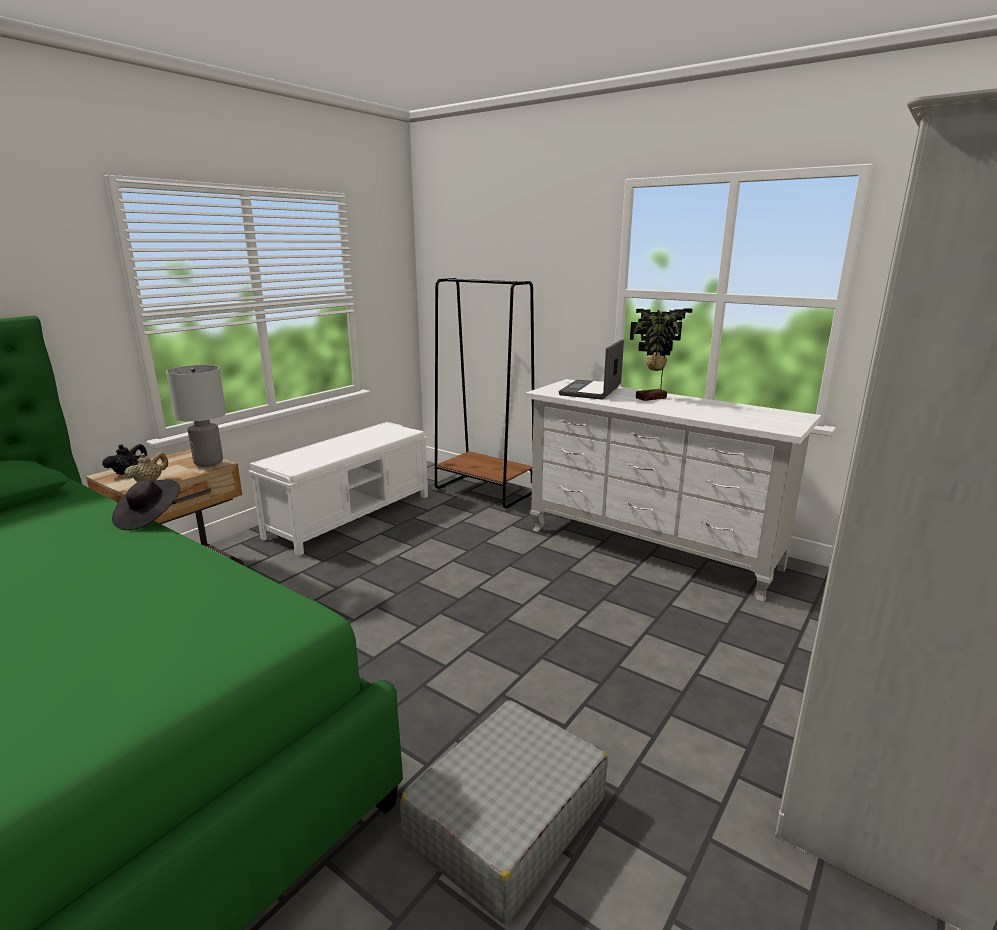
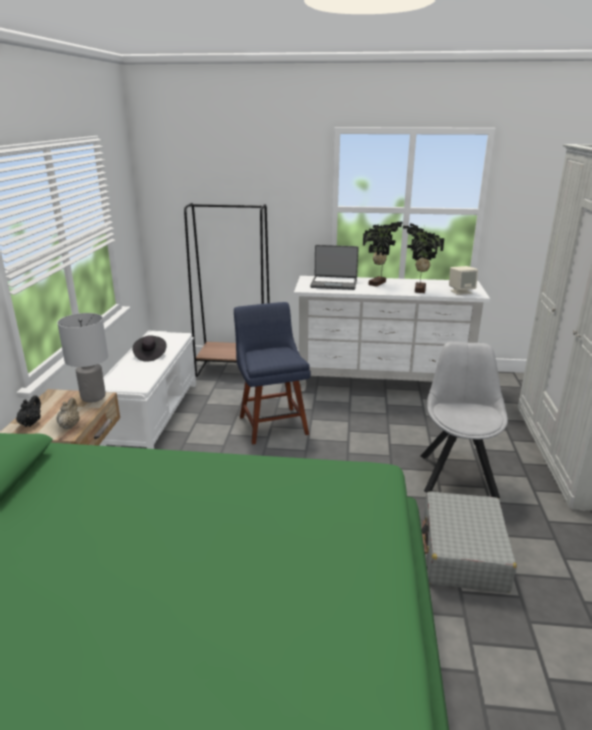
camera: 30 degrees left, 5 degrees up
(149, 518) = (163, 448): black hat -> black hat (150, 355)
(458, 557) = (272, 423): none -> blue chair
(591, 391) = (334, 284): laptop -> laptop turned 75 degrees counterclockwise
(628, 700) = (457, 474): none -> grey chair
(698, 412) = (418, 290): none -> potted plant
(764, 423) = (461, 292): none -> beige speaker

